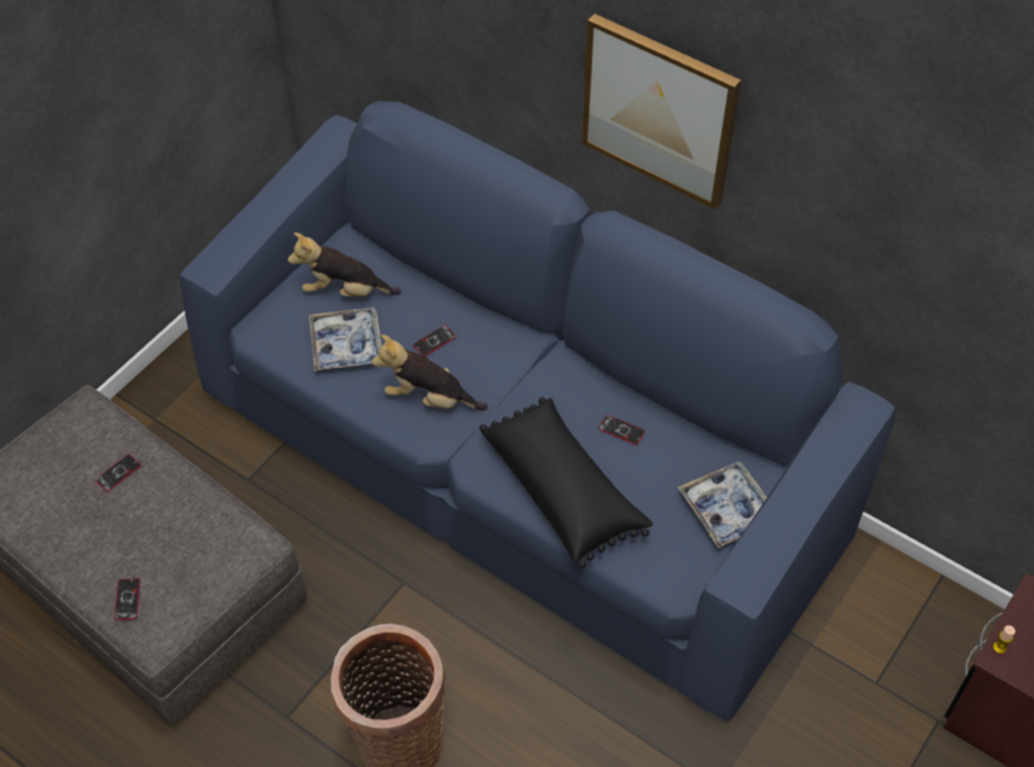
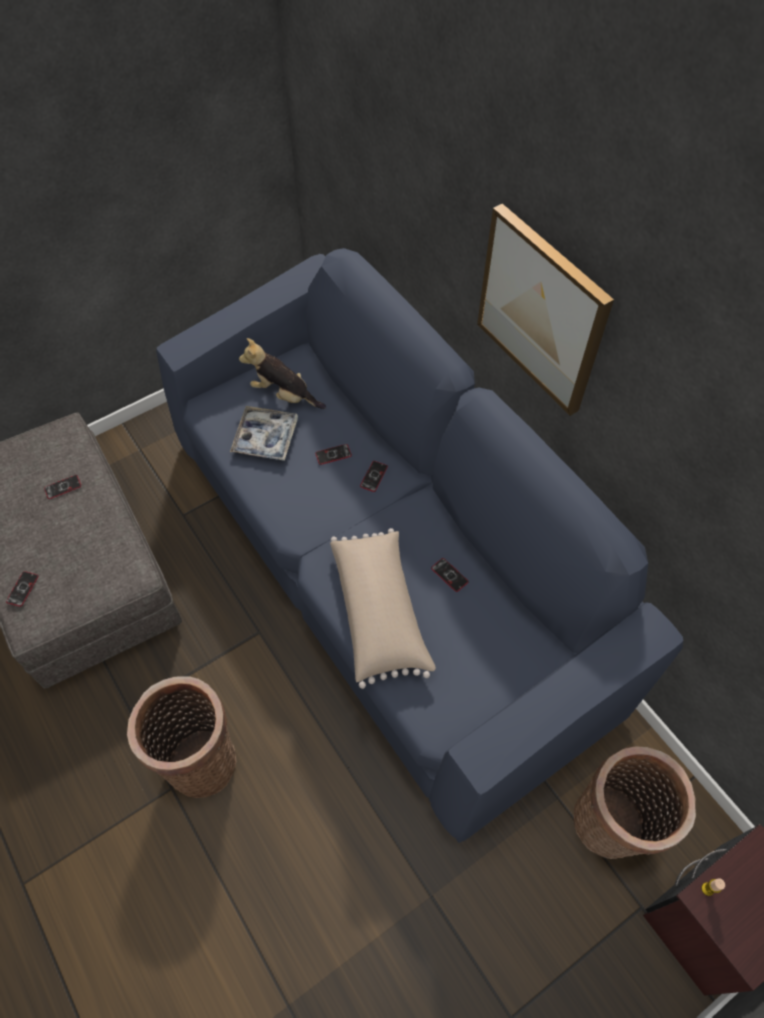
camera: 20 degrees right, 5 degrees up
(429, 398) = (308, 500): plush toy -> none
(492, 351) = (374, 476): none -> phone
(563, 491) = (380, 612): black pillow -> beige pillow
(728, 509) = (509, 675): tray -> none
(879, 651) = (612, 825): none -> basket

